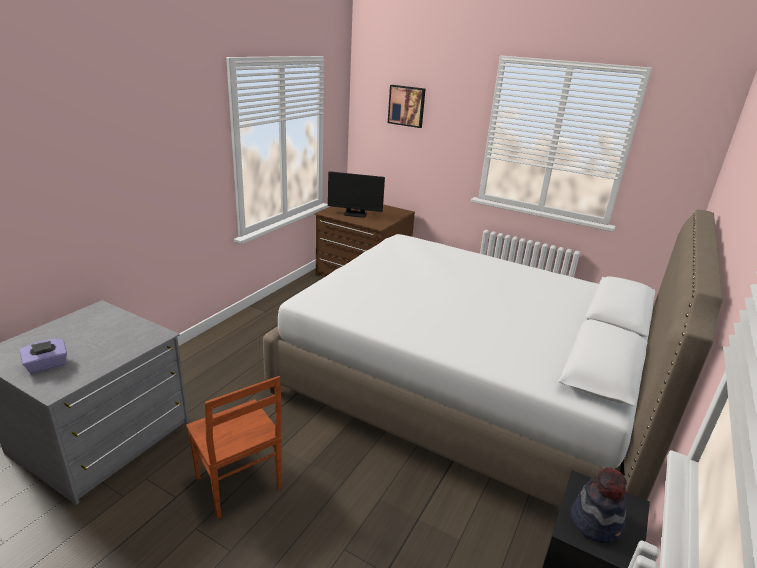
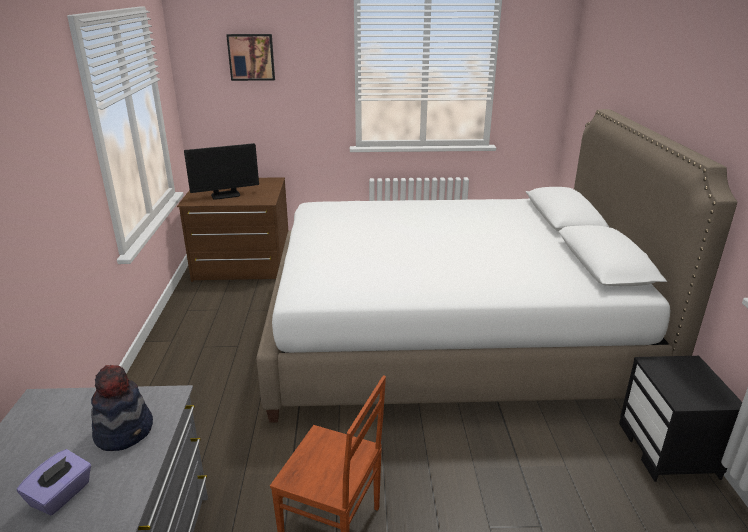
camera: 30 degrees left, 0 degrees up
(596, 522) = (688, 386): hat -> hat (125, 431)

